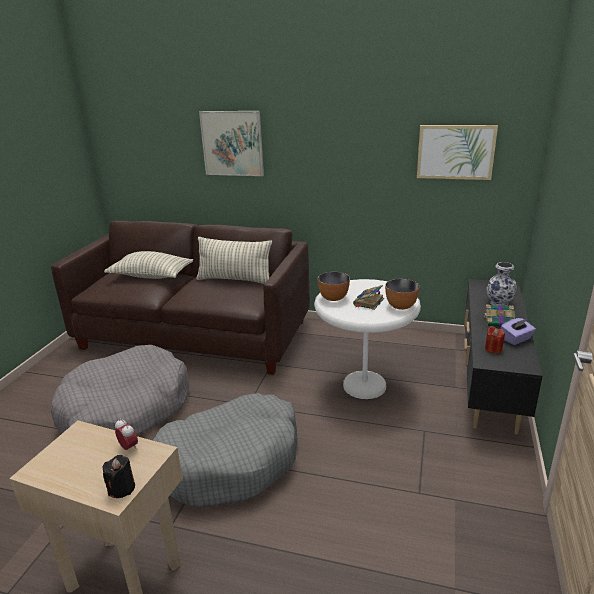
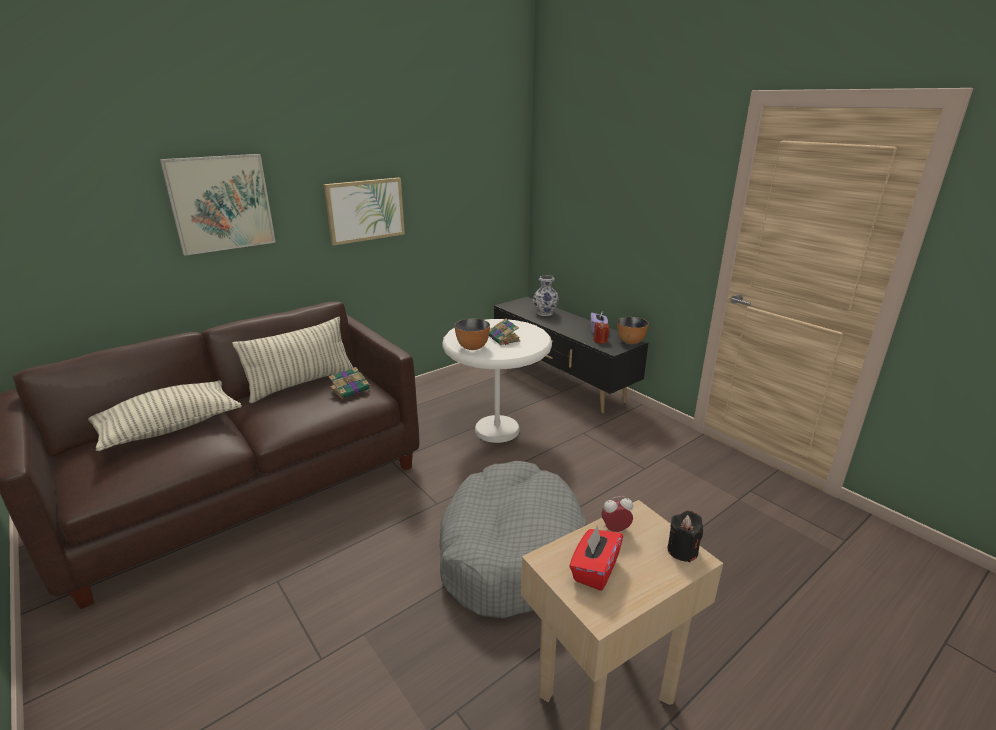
camera: 55 degrees left, 0 degrees up
(77, 453) = (594, 570): none -> red tissue box
(125, 408) = (313, 603): grey dog bed -> none
(401, 306) = (531, 331): bowl -> bowl (631, 341)
(455, 152) = (471, 184): picture -> picture (365, 210)
(500, 322) = (569, 324): book -> book (350, 389)

